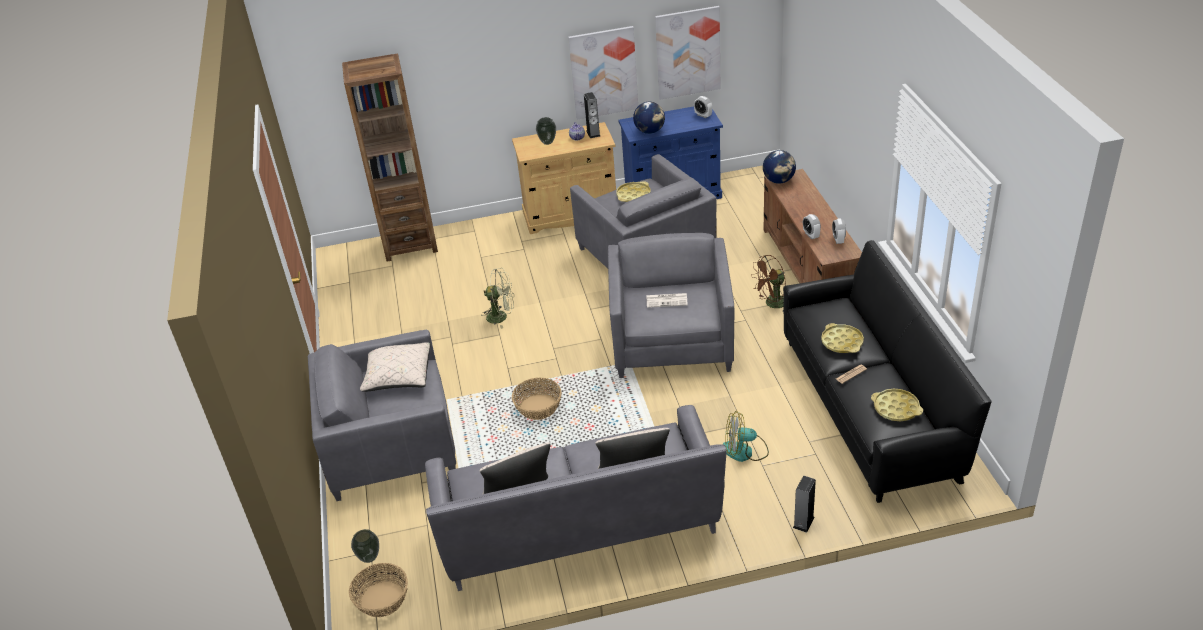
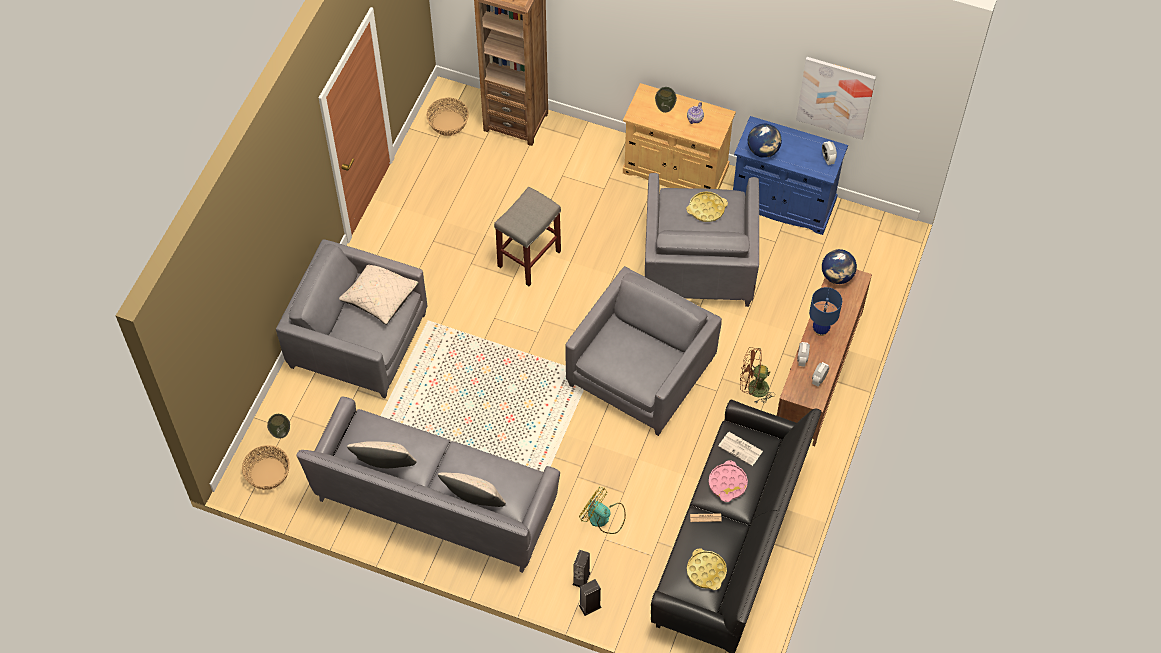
camera: 30 degrees right, 20 degrees up
(501, 316) = (529, 258): green fan -> grey stool
(538, 407) = (488, 373): basket -> basket (448, 123)
(593, 133) = (713, 121): speaker -> speaker (581, 578)
(603, 72) = (744, 74): picture -> none
(667, 300) = (632, 351): newspaper -> newspaper (741, 449)
(804, 213) = (820, 330): none -> blue table lamp
(842, 342) = (727, 483): yellow tray -> pink tray

